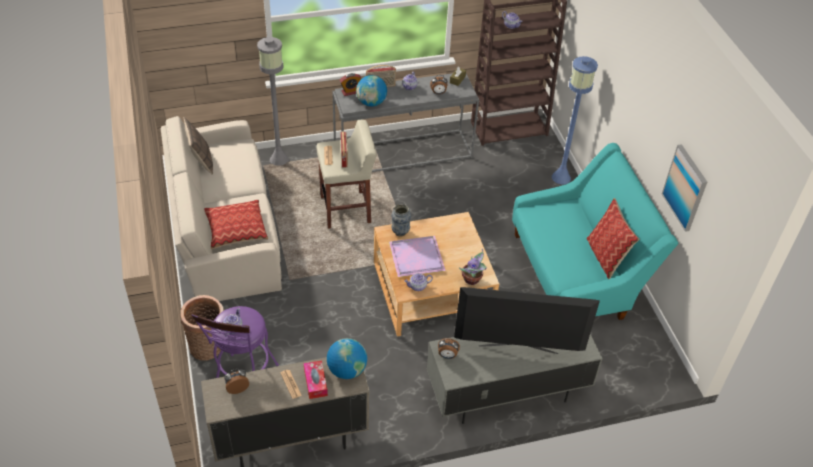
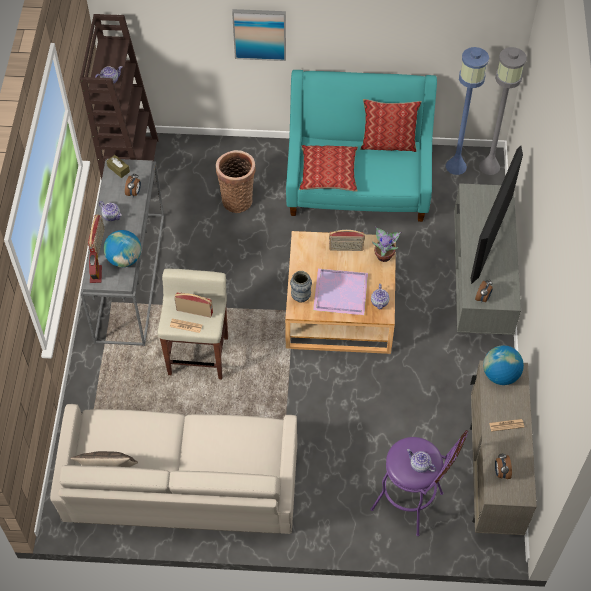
camera: 70 degrees left, 10 degrees up
(208, 347) = (355, 530): basket -> basket (237, 199)
(236, 229) = (240, 453): pillow -> pillow (328, 173)
(279, 160) = (88, 405): grey floor lamp -> grey floor lamp (489, 166)
(315, 383) = (509, 404): tissue box -> none
(467, 251) = (346, 248): none -> radio
(561, 177) = (225, 150): blue floor lamp -> blue floor lamp (455, 166)
(685, 187) = (416, 35): picture -> picture (259, 34)

